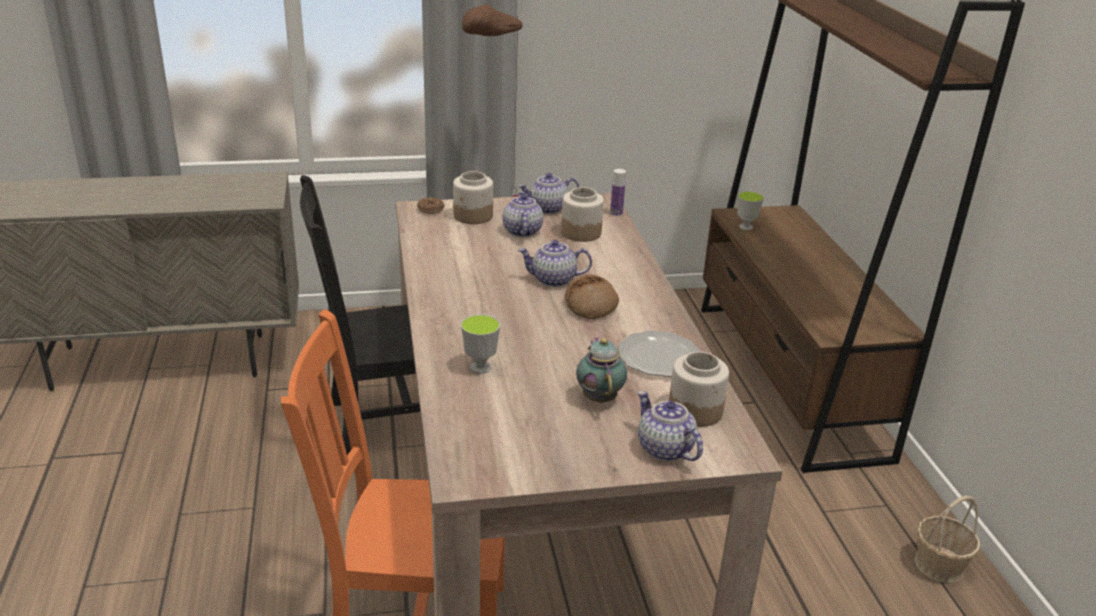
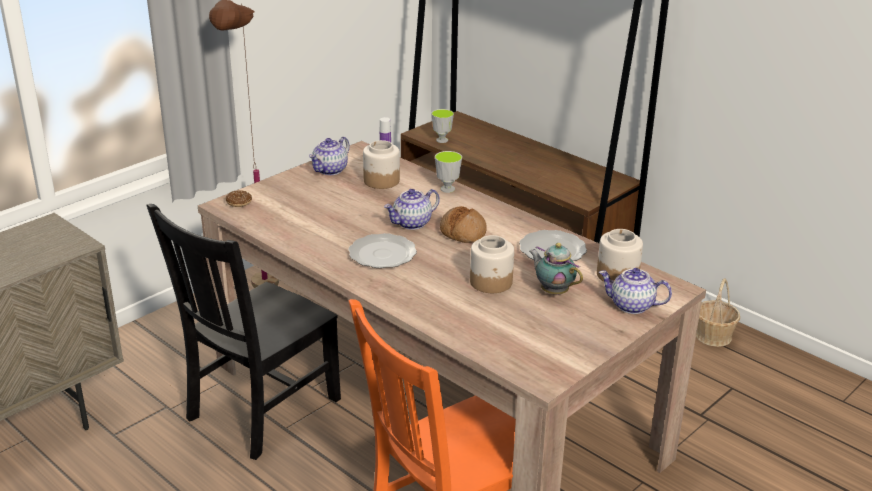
camera: 35 degrees left, 0 degrees up
(473, 216) = (281, 196): jar -> jar (491, 282)
(480, 368) = (452, 305): cup -> cup (447, 189)
(485, 297) = (383, 254): none -> plate
(521, 231) = (336, 195): teapot -> none

